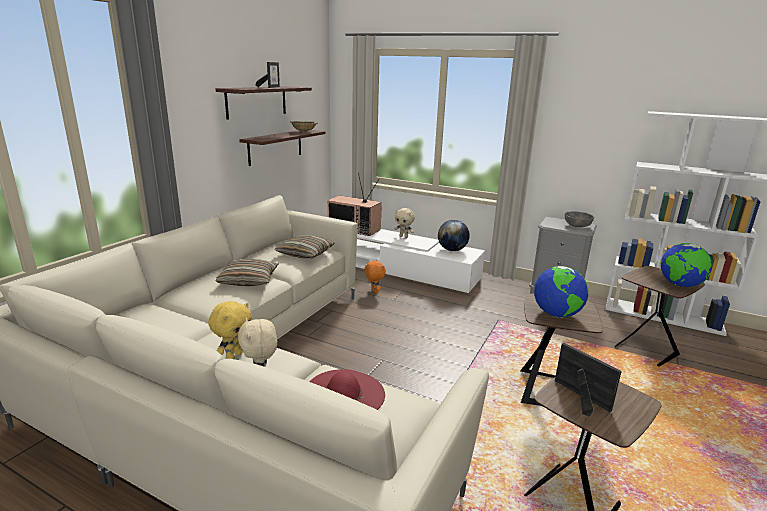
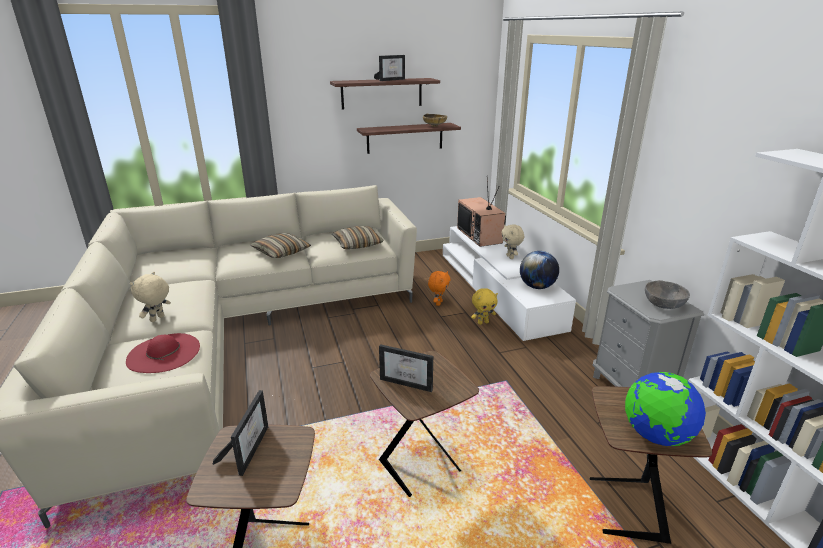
camera: 45 degrees right, 5 degrees up
(233, 356) = (173, 299): yellow plush toy -> yellow plush toy (483, 322)
(556, 314) = (409, 381): globe -> picture frame

